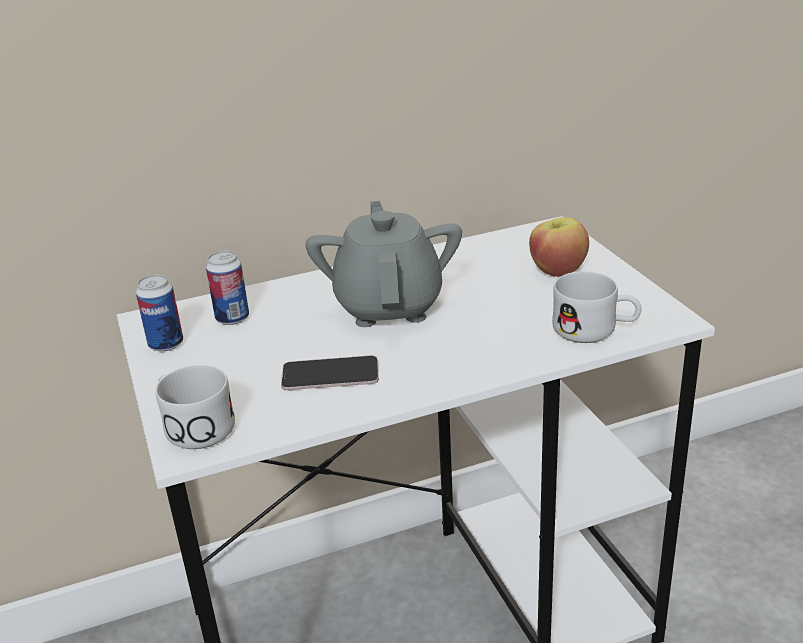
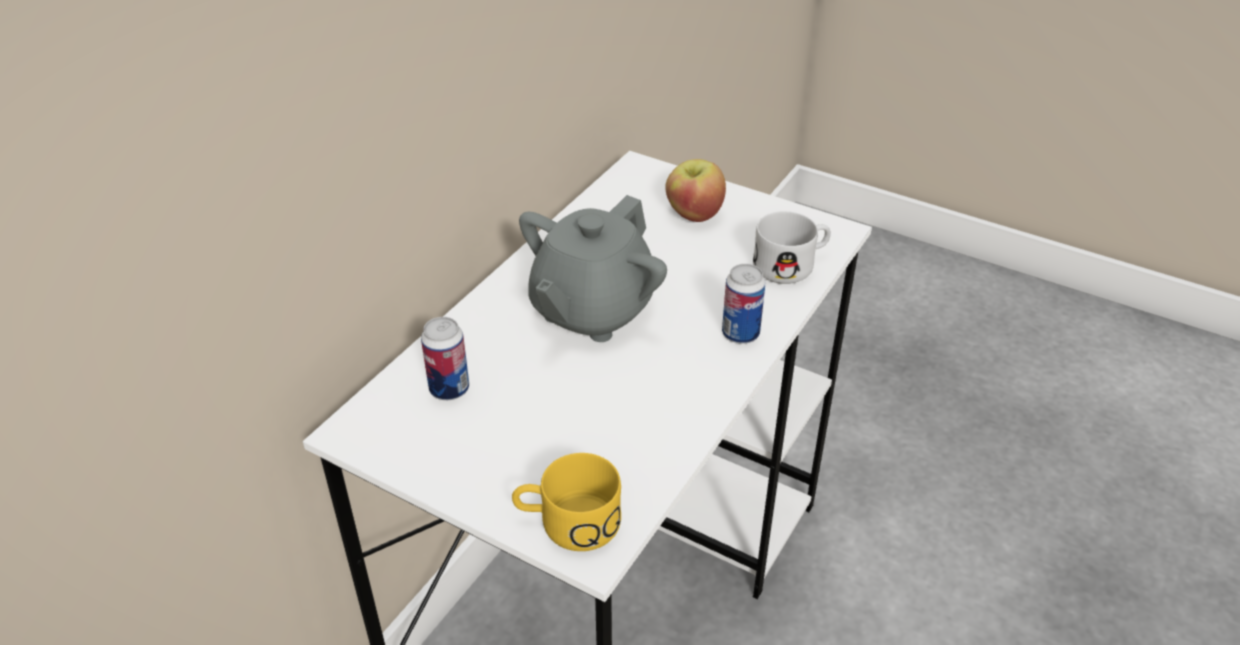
camera: 40 degrees left, 10 degrees up
(166, 344) = (416, 450): can -> can (740, 334)
(193, 425) = (567, 522): white mug -> yellow mug
(330, 375) = (628, 407): phone -> none
(389, 306) = (591, 310): grey teapot -> grey teapot turned 105 degrees counterclockwise

